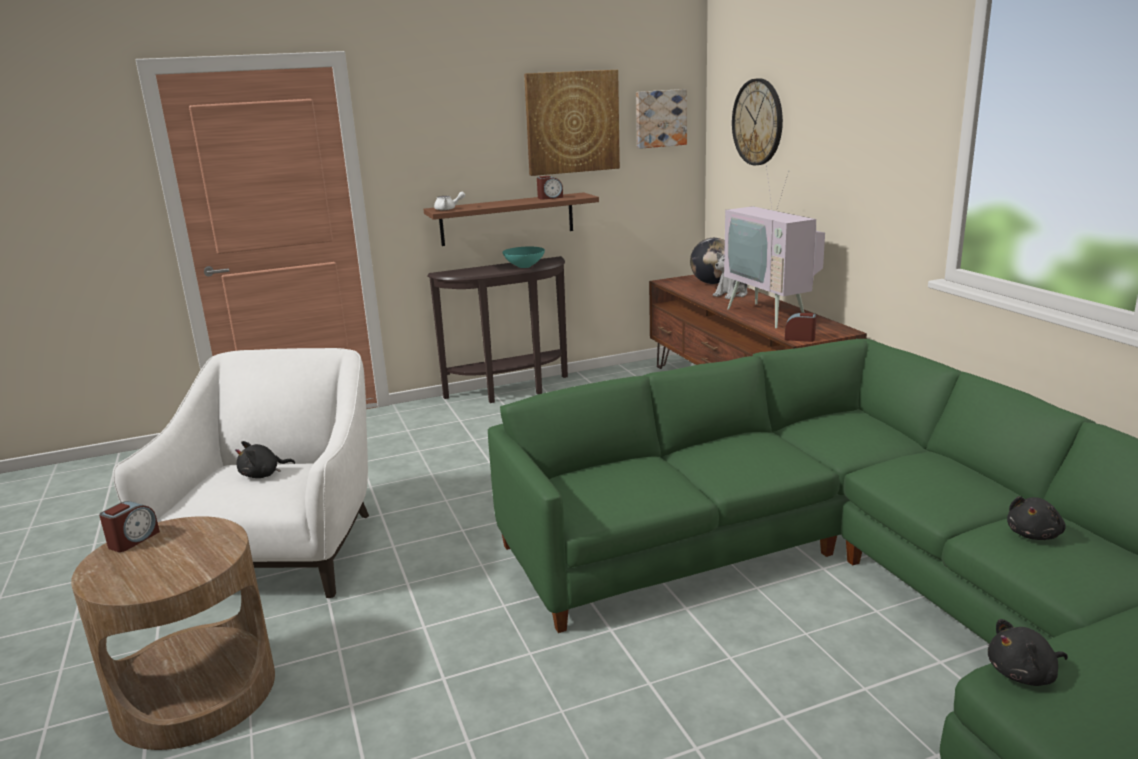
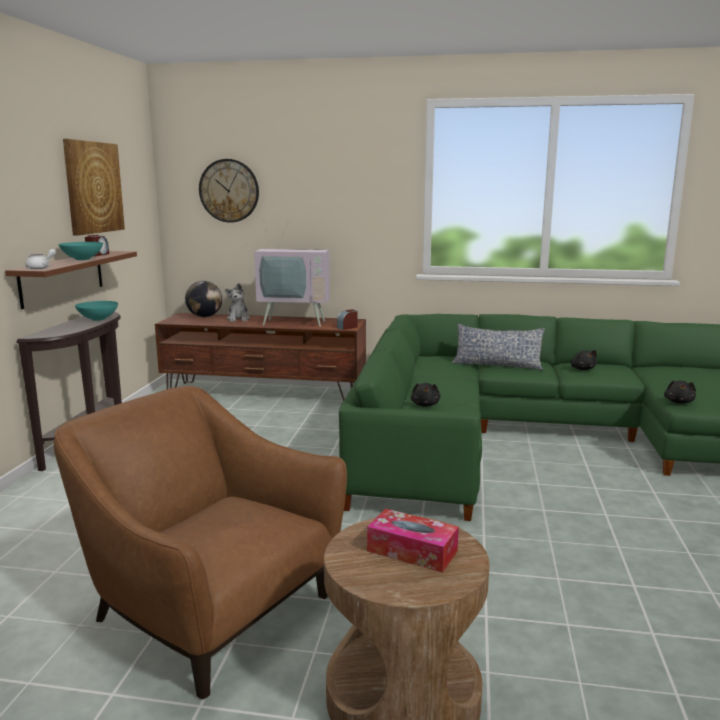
camera: 60 degrees left, 5 degrees down
(133, 540) = (352, 567): alarm clock -> none
(170, 557) = (412, 551): none -> tissue box
(263, 475) = (221, 519): black plush toy -> black plush toy (425, 405)
(282, 553) = (209, 610): white armchair -> brown armchair
(515, 202) = (83, 259): none -> turquoise bowl
(660, 118) = (137, 188): picture -> none
(910, 465) = (497, 365): none -> pillow

